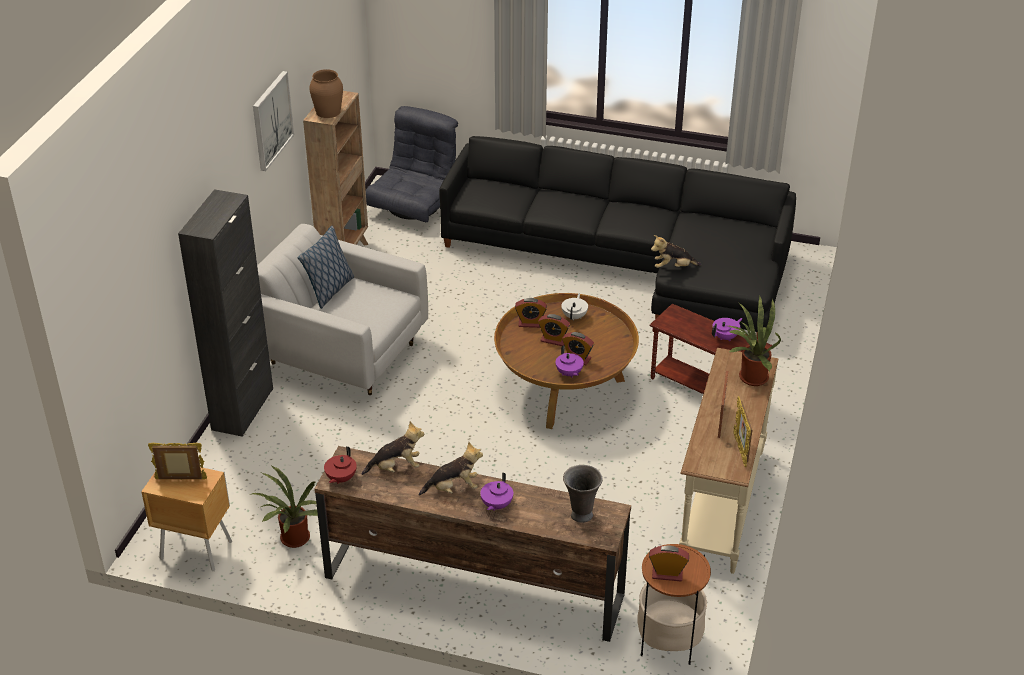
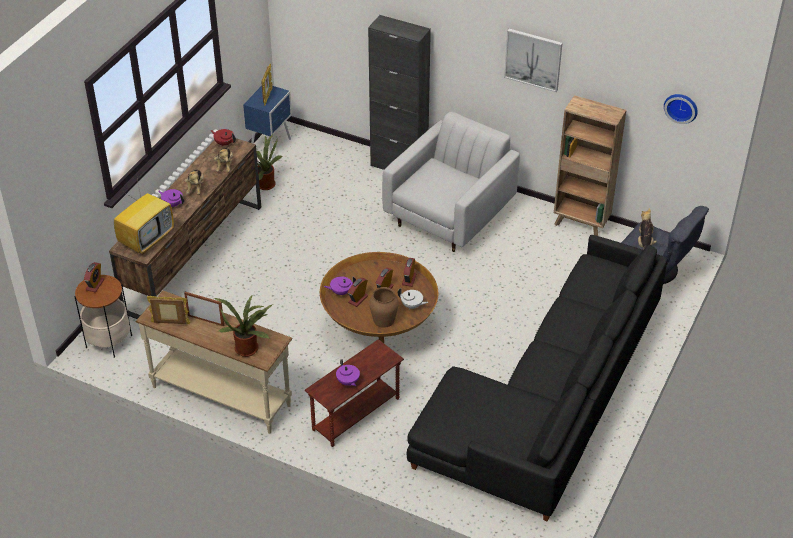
camera: 100 degrees right, 5 degrees up
(195, 549) = (271, 145): brown nightstand -> blue nightstand
(328, 111) = (586, 107): brown vase -> brown vase (384, 319)
(329, 291) = (465, 173): pillow -> none
(344, 40) = (681, 107): none -> wall clock
(580, 515) = (147, 239): grey vase -> television
(673, 267) = (464, 375): plush toy -> plush toy (644, 243)

